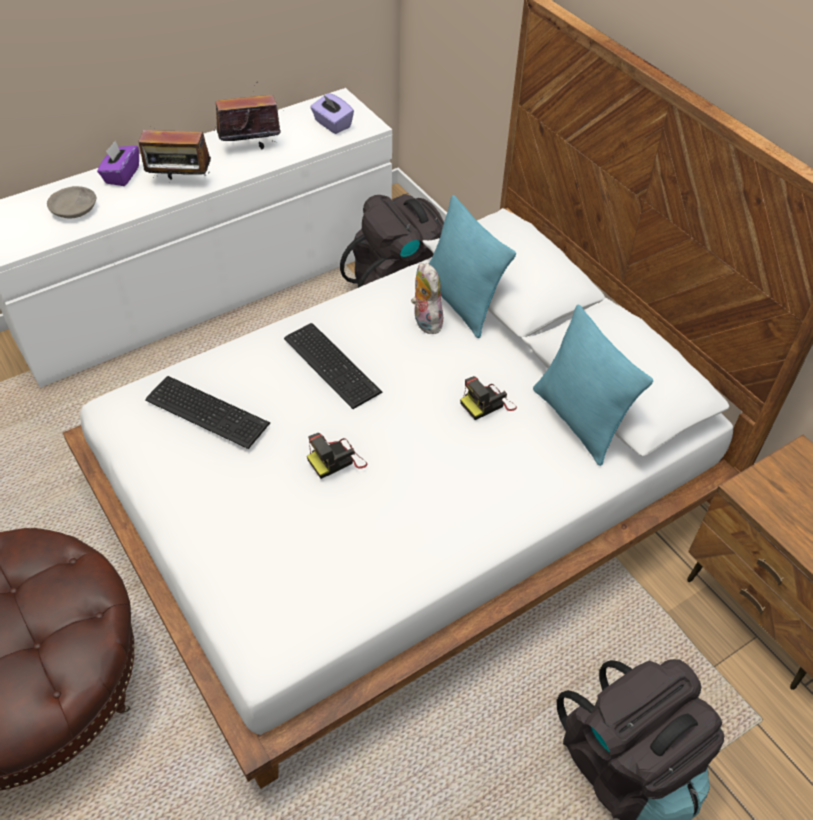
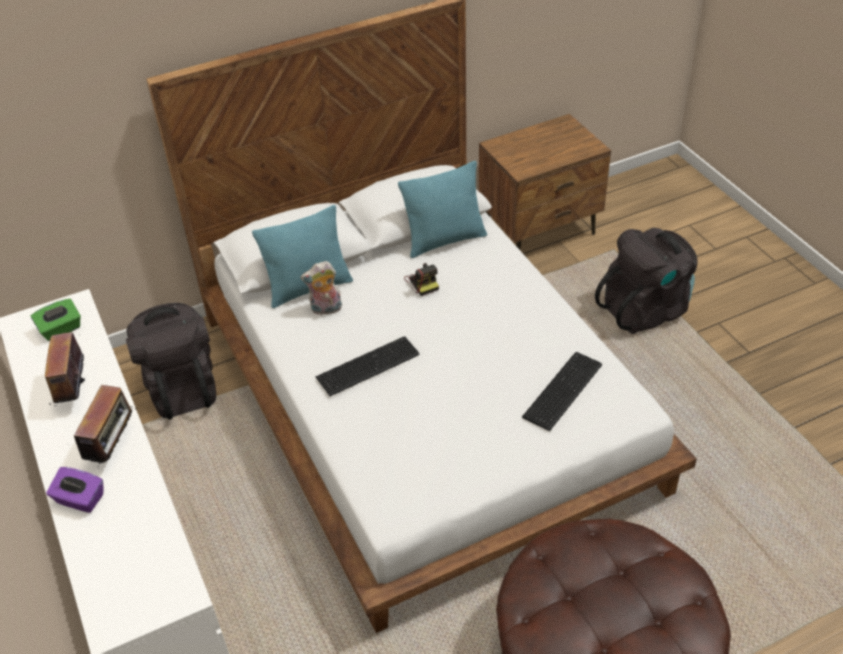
camera: 80 degrees left, 5 degrees down
(75, 209) = (128, 537): grey bowl -> none
(207, 409) = (409, 445): keyboard -> keyboard (560, 390)
(332, 124) = (61, 329): purple tissue box -> green tissue box
(337, 460) = (470, 366): camera -> none

